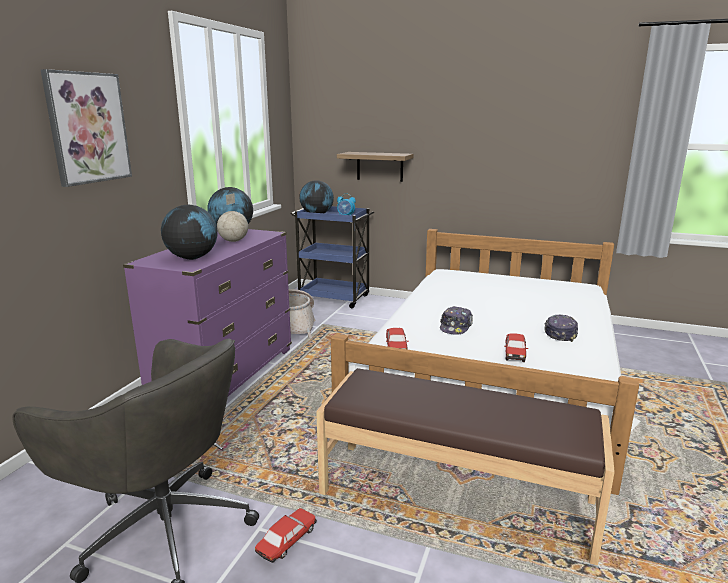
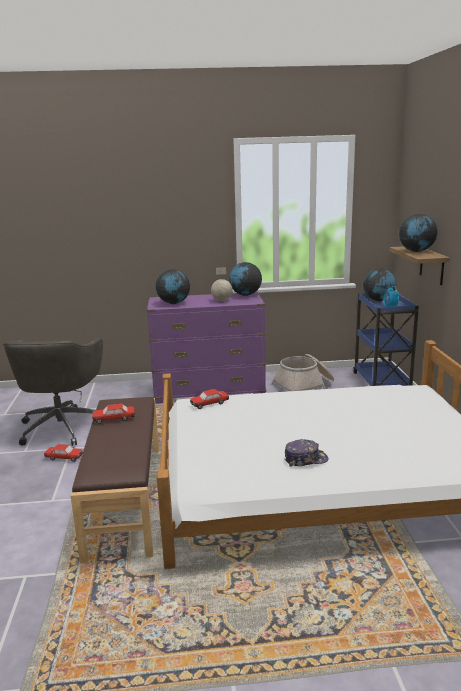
camera: 65 degrees right, 0 degrees up
(88, 128) = (152, 217): picture -> none
(373, 153) = (416, 251): none -> globe
(456, 327) = (270, 415): cap -> none
(515, 353) = (238, 445): toy car -> toy car (114, 419)

